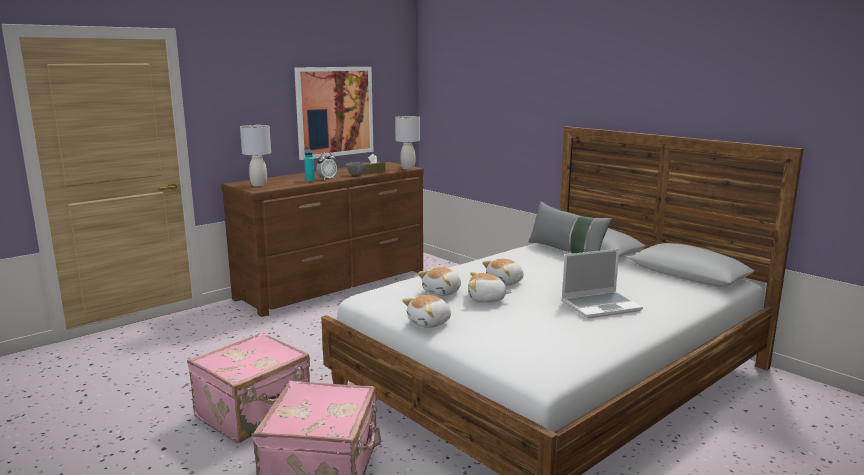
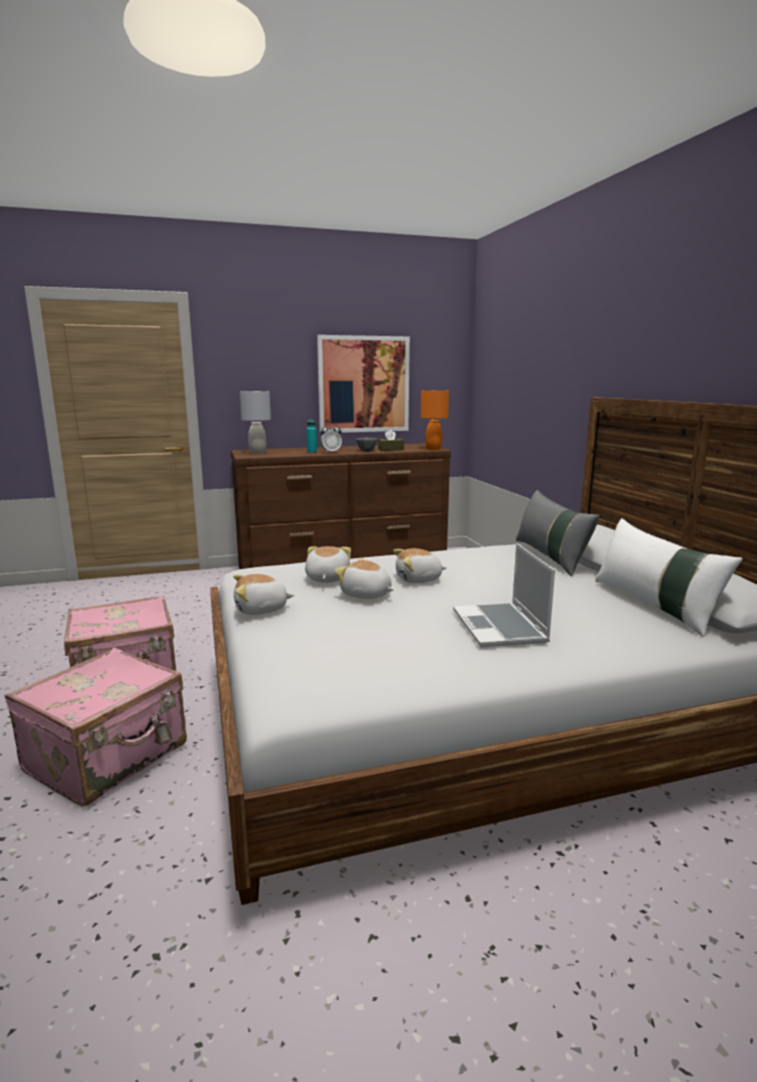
camera: 25 degrees right, 0 degrees up
(407, 168) = (433, 449): grey table lamp -> orange table lamp
(442, 292) = (326, 579): plush toy -> plush toy turned 120 degrees clockwise
(601, 306) = (500, 627): laptop -> laptop turned 75 degrees clockwise
(665, 276) = (654, 606): none -> white pillow

